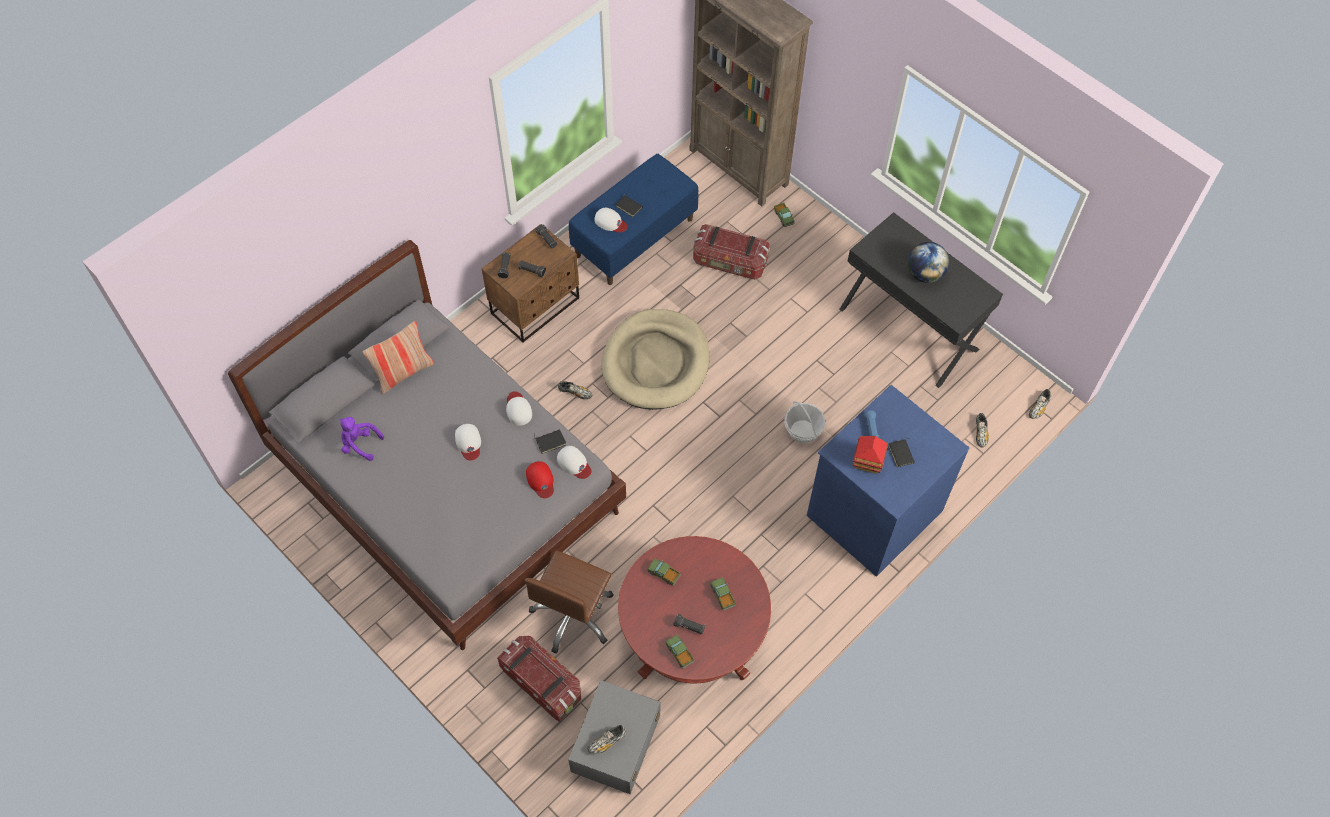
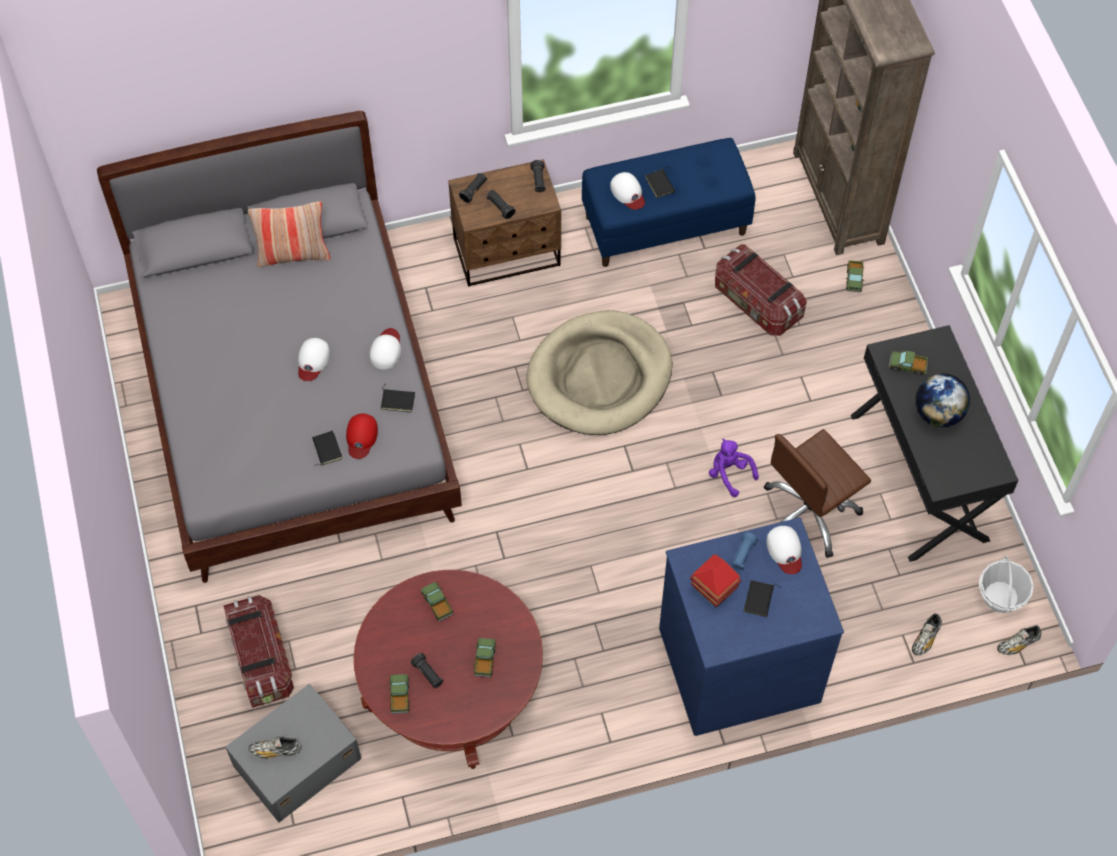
camera: 30 degrees right, 0 degrees up
(360, 444) = (203, 309): purple plush toy -> purple plush toy (729, 474)
(520, 502) = (326, 449): none -> black book
(573, 615) = (338, 605): brown office chair -> brown office chair (809, 513)
(574, 463) = (407, 436): white cap -> white cap (785, 550)
(575, 393) = (490, 368): shoe -> none
(802, 431) = (716, 533): basket -> basket (1000, 597)
(885, 251) = (907, 366): none -> toy truck

